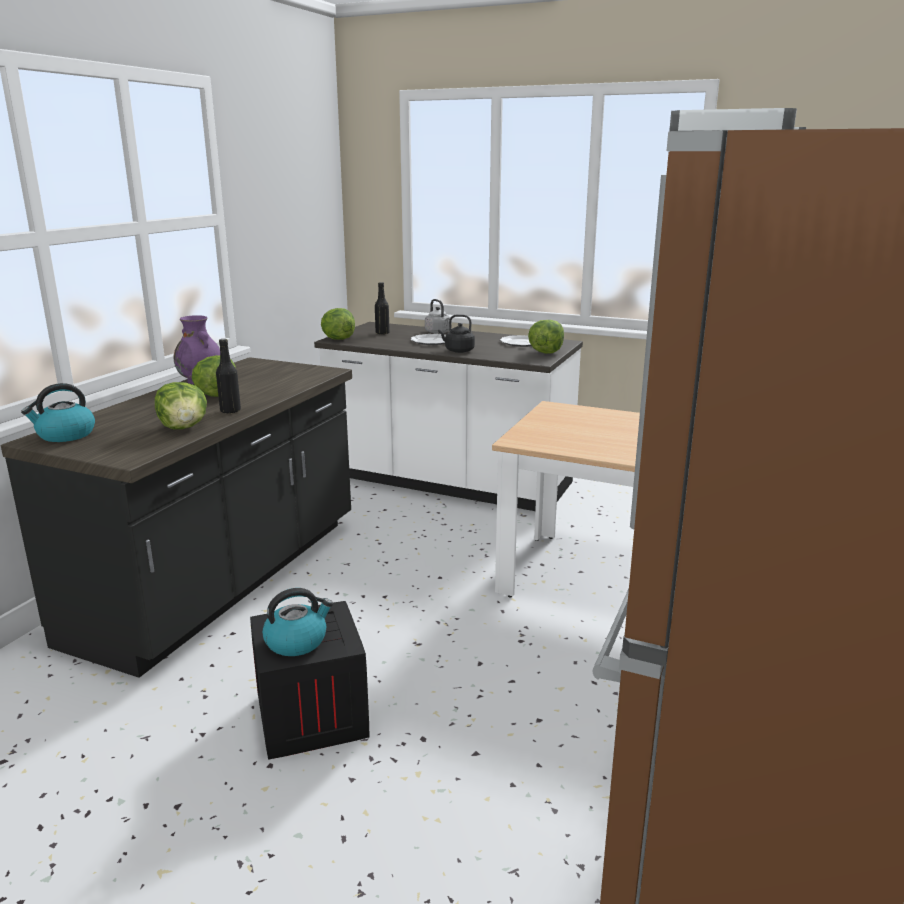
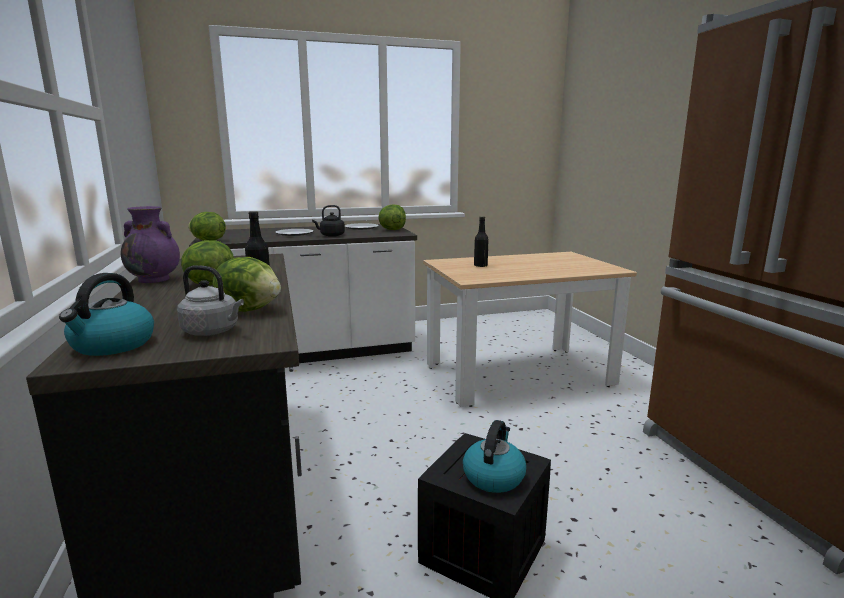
camera: 40 degrees left, 5 degrees down
(382, 333) = (237, 234): black bottle -> black bottle (480, 266)
(439, 332) = (283, 229): grey kettle -> grey kettle (213, 331)

